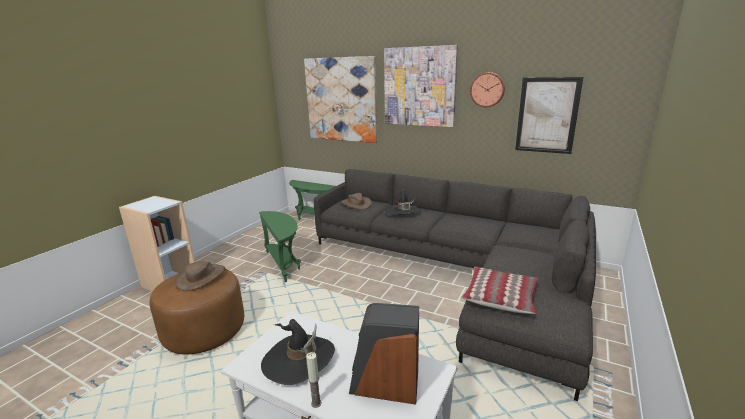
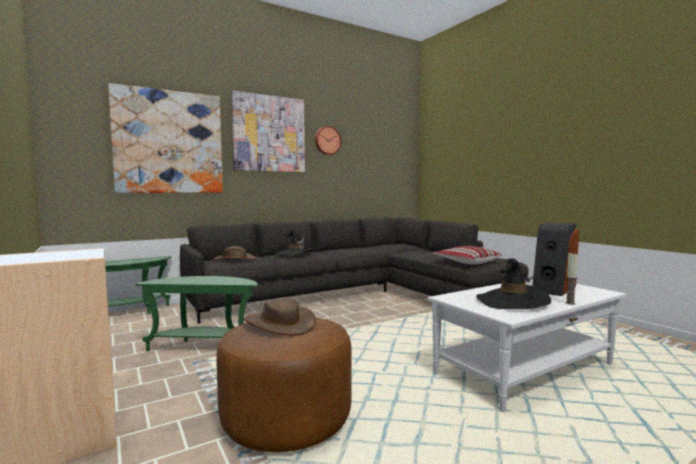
camera: 60 degrees left, 15 degrees down
(547, 115) = (367, 162): picture -> none

